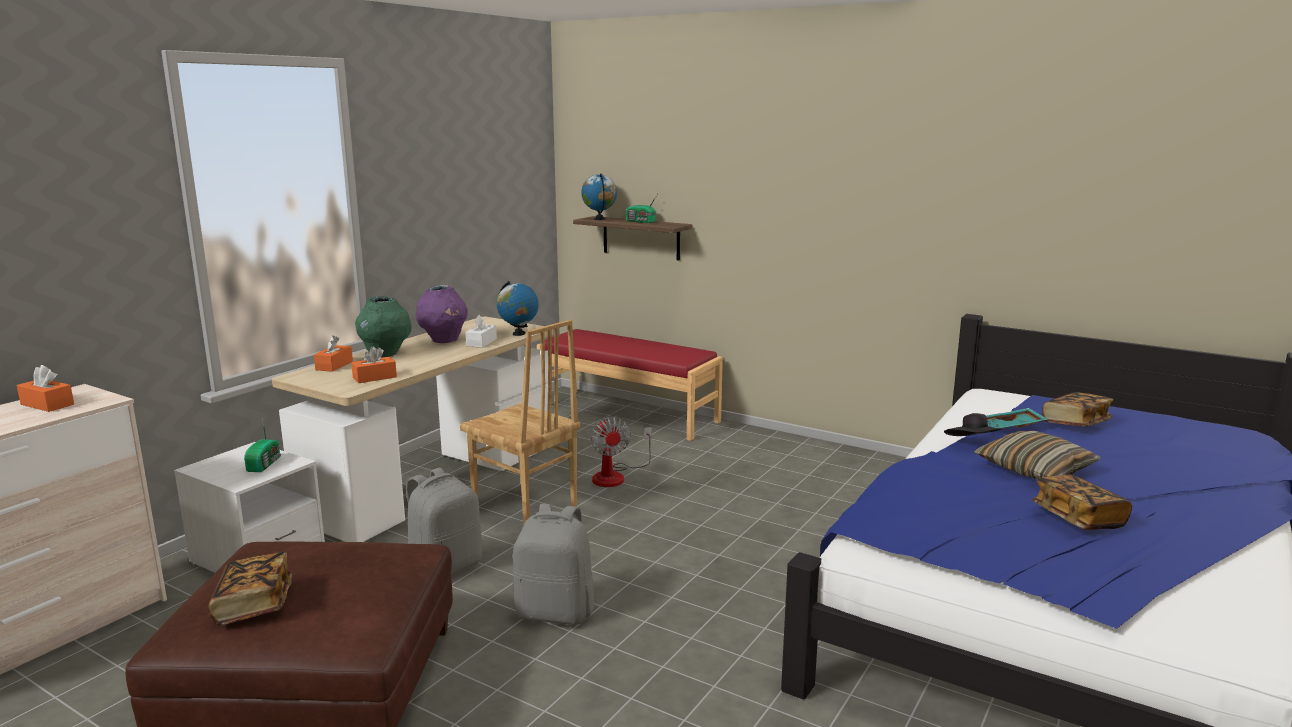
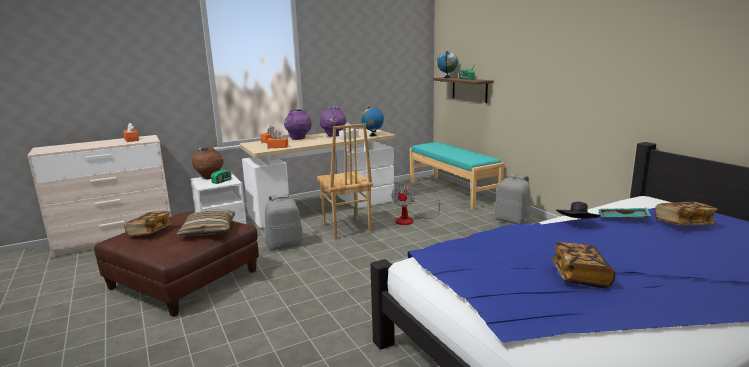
camera: 30 degrees right, 0 degrees up
(222, 461) = (210, 178): none -> brown vase
(385, 354) = (298, 138): green vase -> purple vase
(556, 612) = (309, 275): grey backpack -> grey backpack (512, 221)
(628, 413) = (453, 192): red bench -> turquoise bench
(1035, 469) = (599, 244): pillow -> pillow (208, 230)

